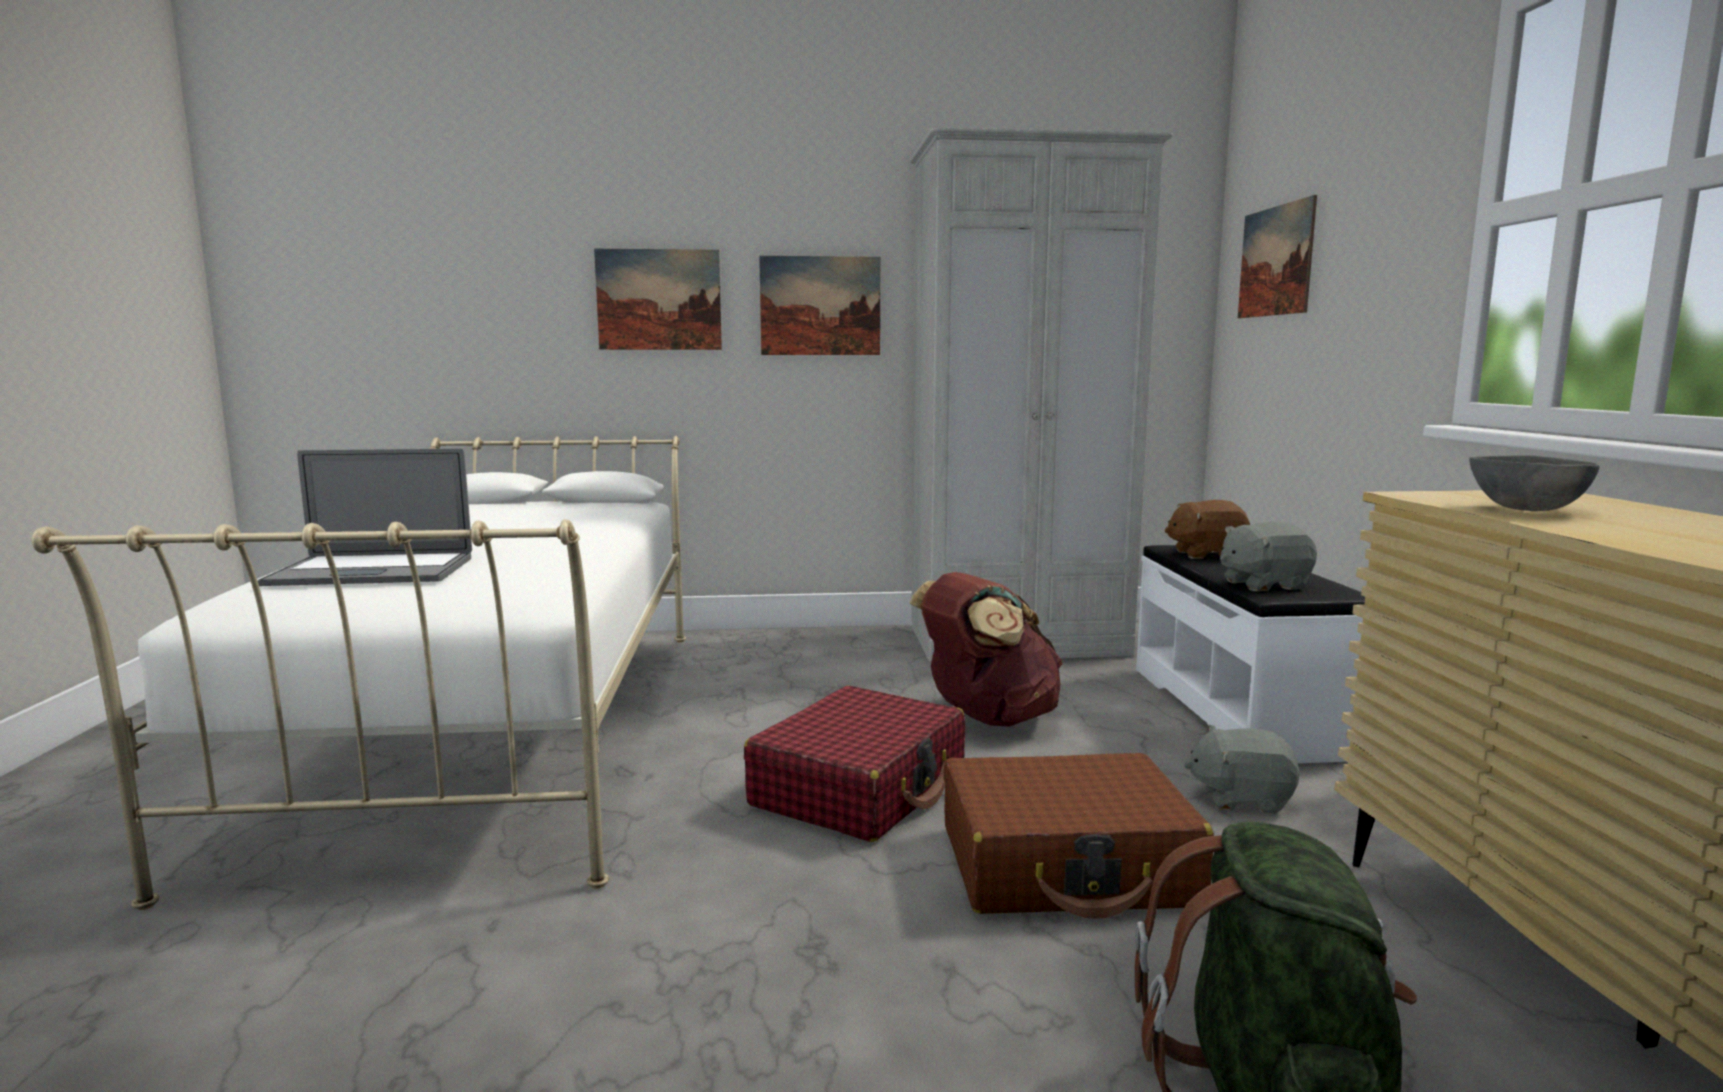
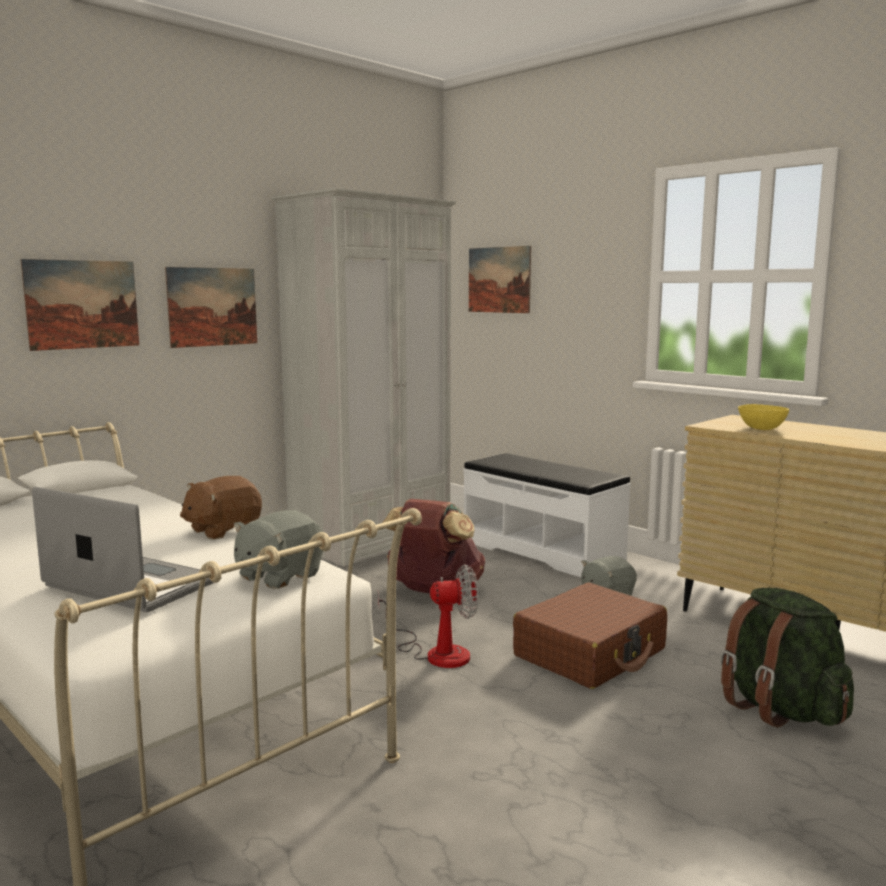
camera: 40 degrees left, 0 degrees up
(372, 571) = (132, 583): laptop -> laptop turned 105 degrees counterclockwise
(860, 788) = (436, 652): red suitcase -> fan
(1206, 554) = (507, 462): brown plush toy -> brown plush toy (223, 530)
(1263, 584) = (569, 476): grey plush toy -> grey plush toy (278, 576)
(1525, 509) = (761, 429): grey bowl -> yellow bowl

